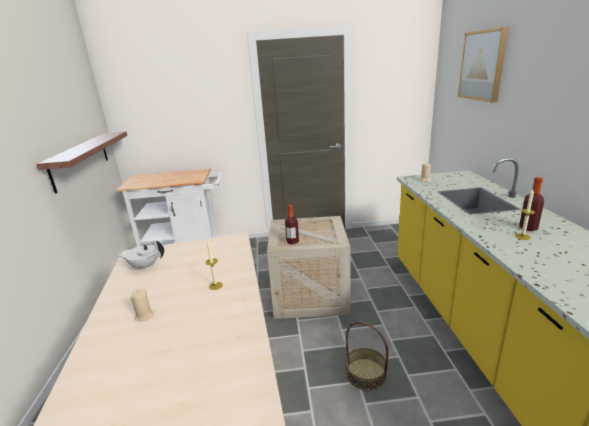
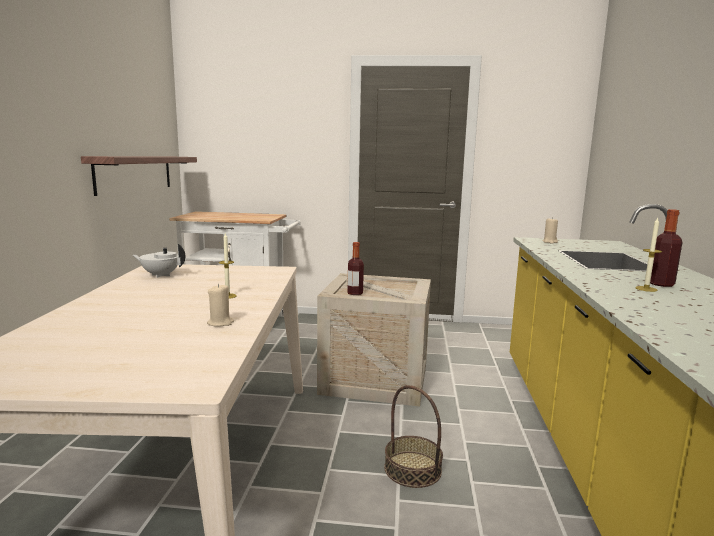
camera: 10 degrees right, 10 degrees down
(145, 316) = (133, 305): beige candle -> beige candle (220, 323)
(482, 65) = (642, 100): picture -> none

